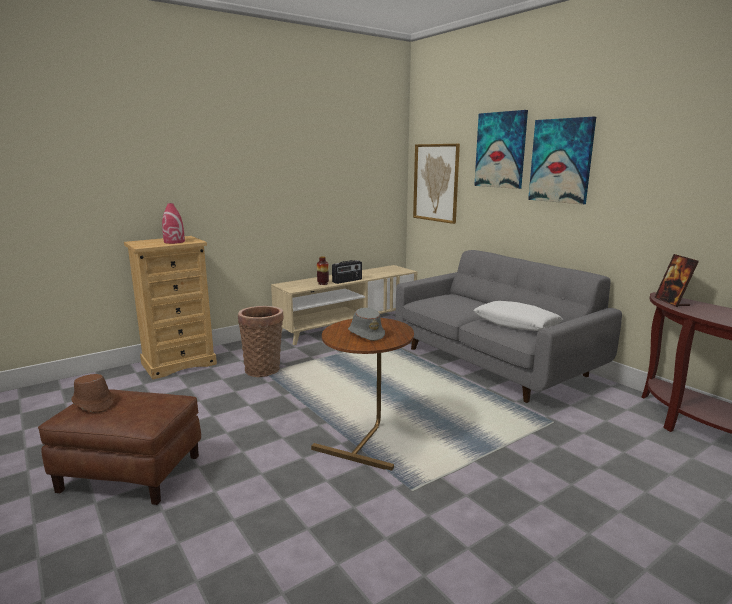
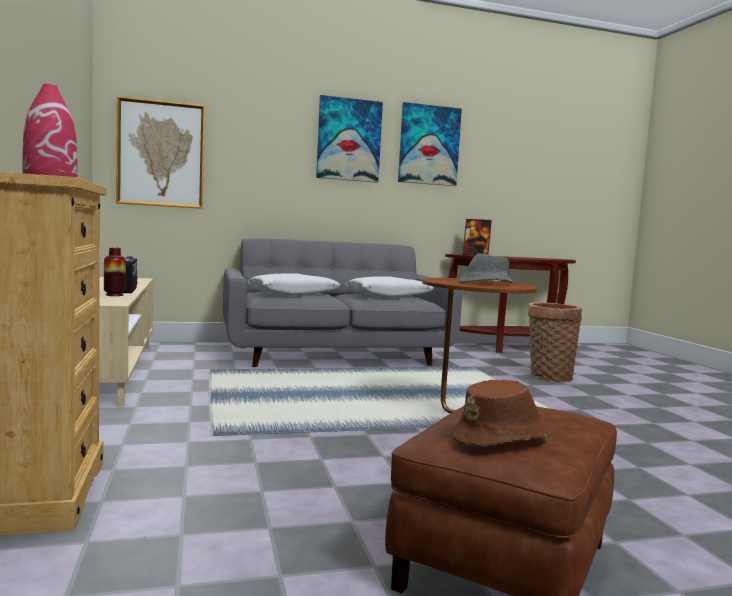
camera: 70 degrees left, 10 degrees down
(264, 369) = (192, 434): basket -> basket (548, 376)
(449, 303) = (293, 294): none -> white pillow
(500, 150) = (272, 121): picture -> picture (429, 145)

